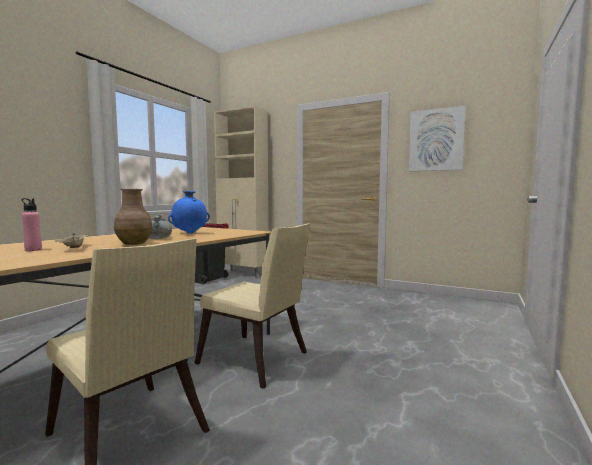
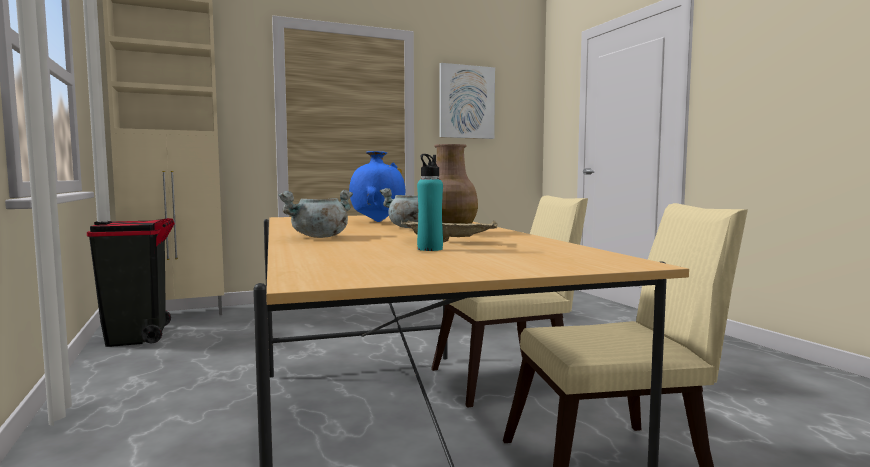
camera: 50 degrees left, 0 degrees up
(33, 250) = (430, 249): pink bottle -> turquoise bottle
(88, 238) = (319, 237): none -> grey cooking pot

